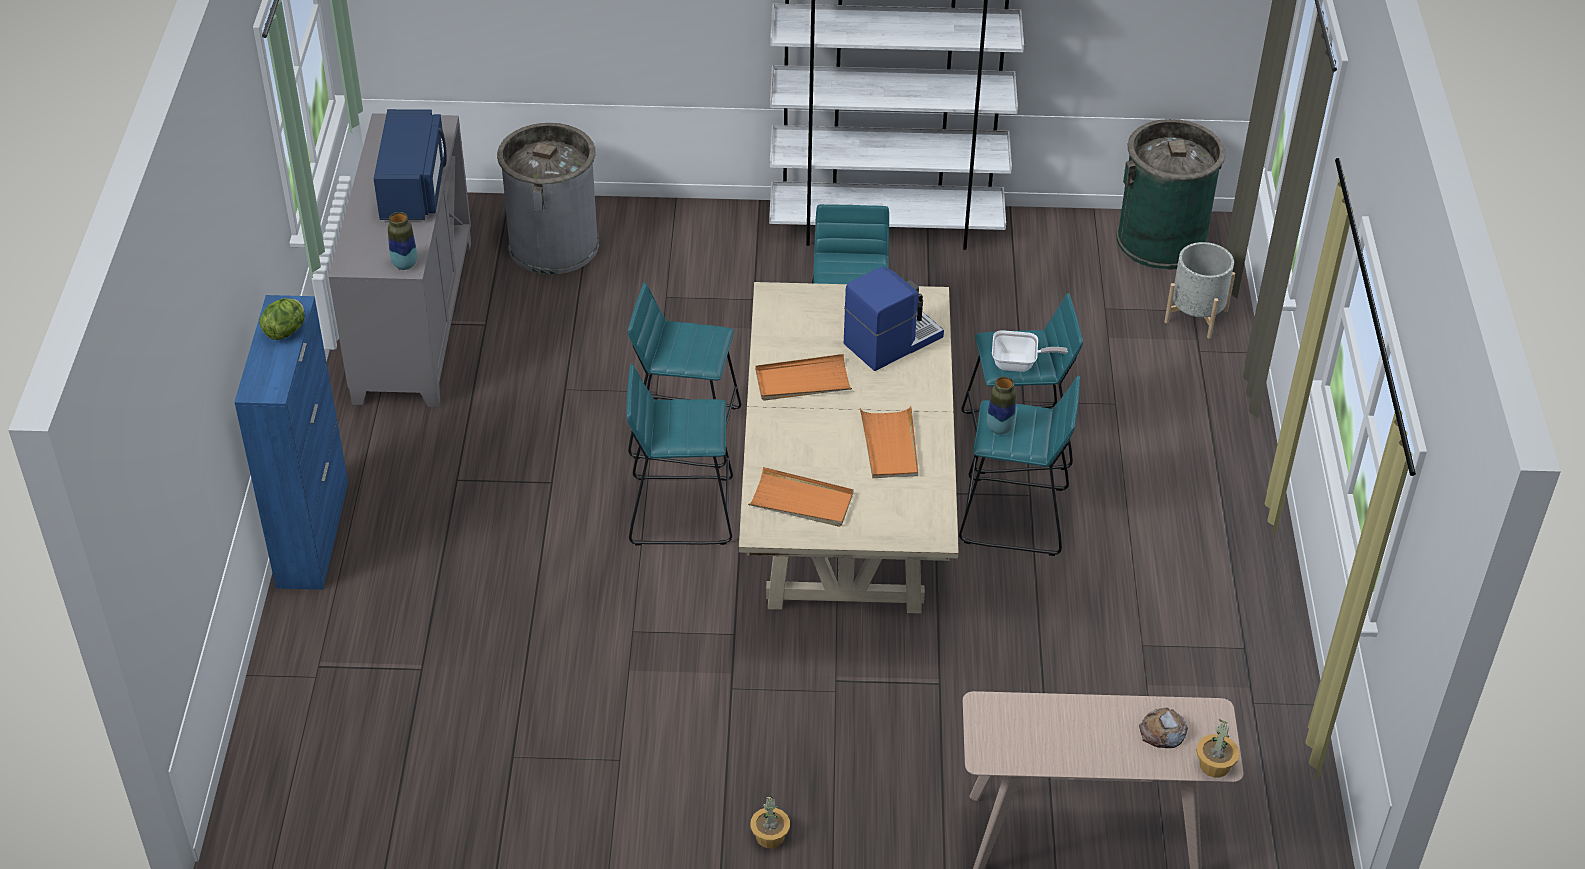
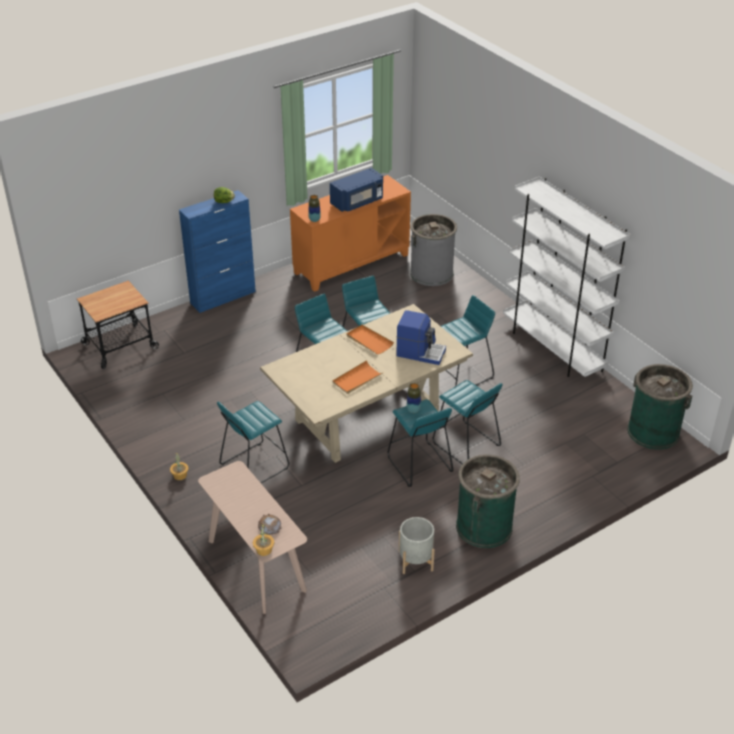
camera: 55 degrees right, 5 degrees down
(295, 755) = (120, 346): none -> cart
(412, 320) = (351, 263): grey cabinet -> orange cabinet
(801, 501) = (301, 371): orange tray -> none
(836, 721) = (254, 466): none -> turquoise stool
(1019, 364) = (460, 398): frying pan -> none
(1196, 316) = (614, 465): grey planter -> grey planter (415, 560)
(1211, 520) = (484, 526): none -> green trash can

